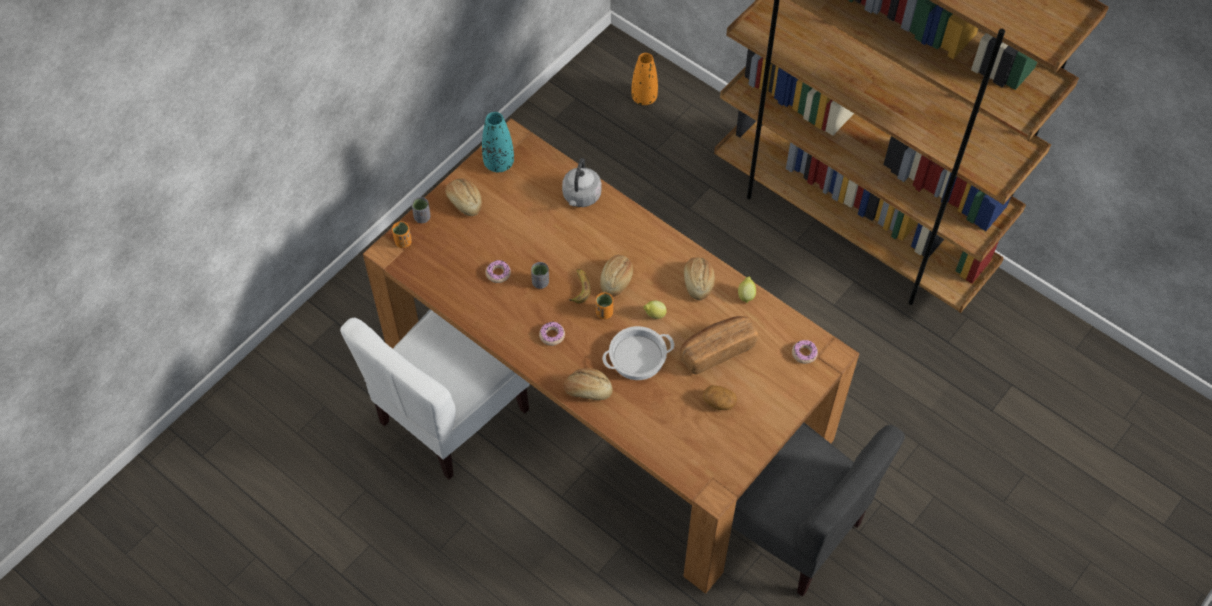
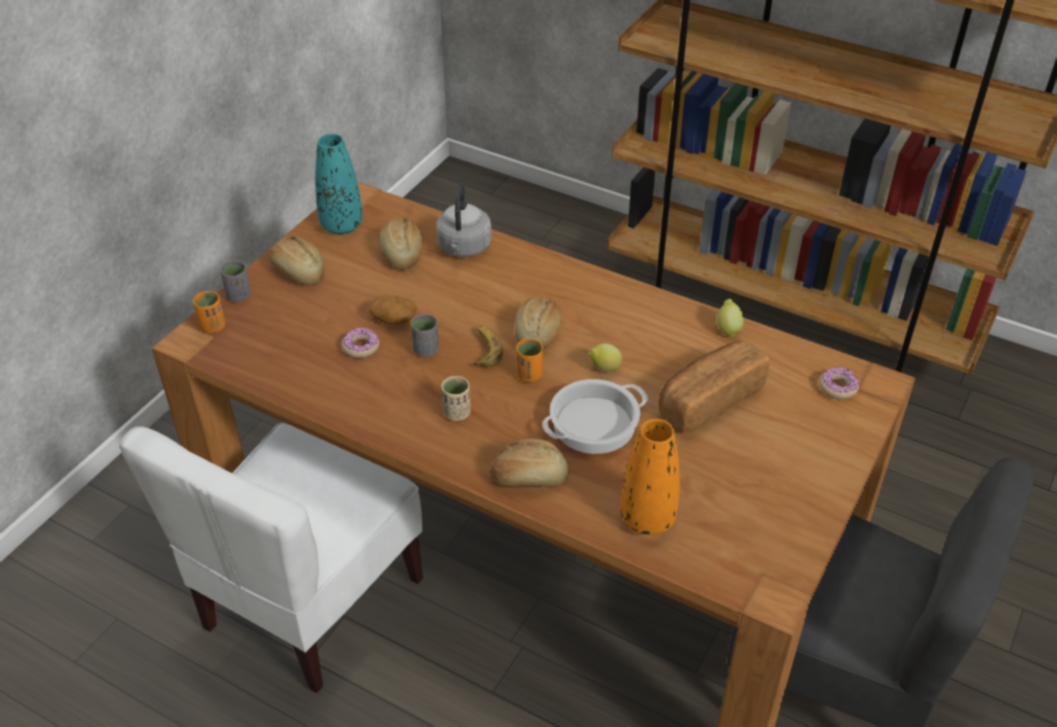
camera: 10 degrees left, 15 degrees down
(552, 335) = (457, 413): donut -> beige cup
(644, 98) = (504, 217): orange vase -> orange vase (647, 519)
(698, 282) = (655, 323): bread -> bread (402, 253)
(718, 402) = (735, 466): potato -> potato (393, 319)

